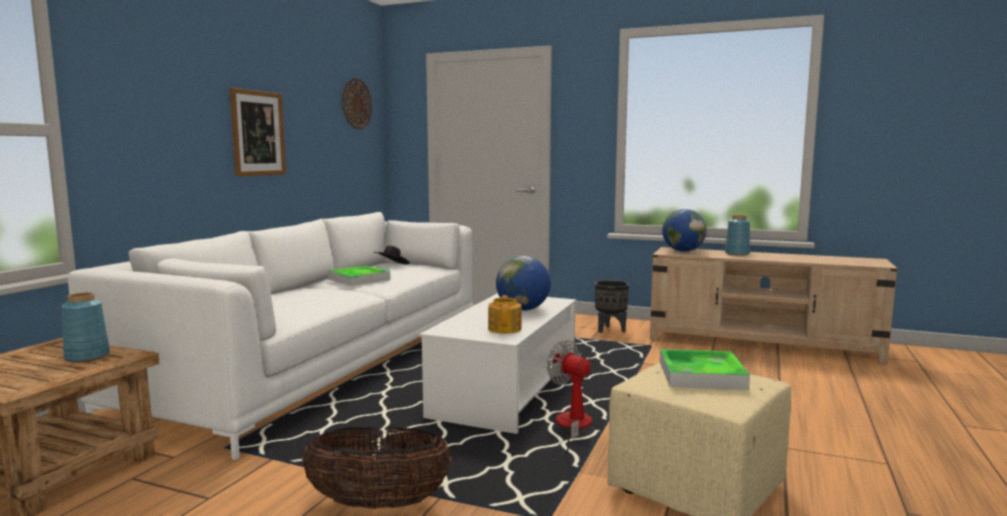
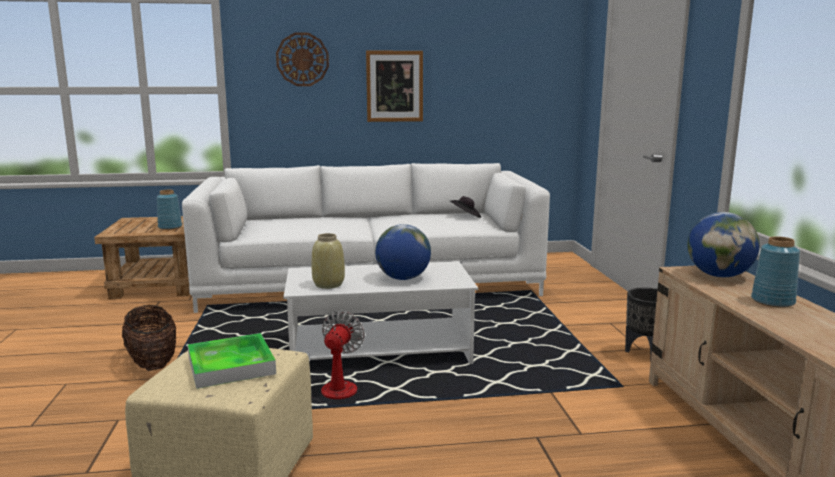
camera: 60 degrees right, 5 degrees up
(356, 103) = (533, 52): wall clock -> wall clock (302, 59)
(359, 279) = (398, 220): tray -> none
(505, 329) = (328, 285): teapot -> beige vase

